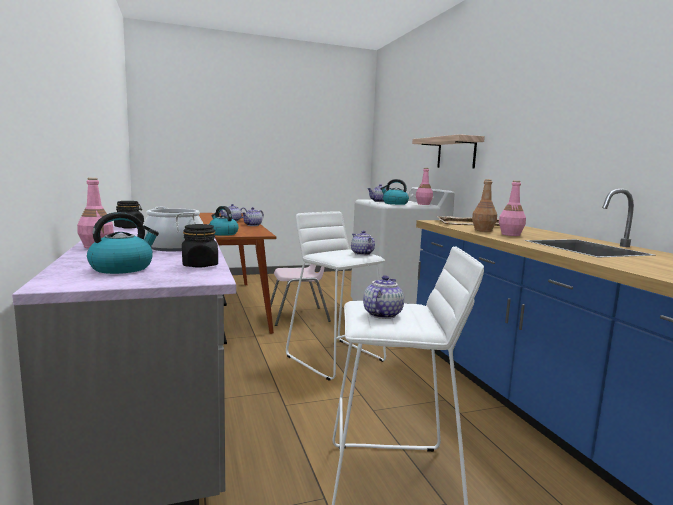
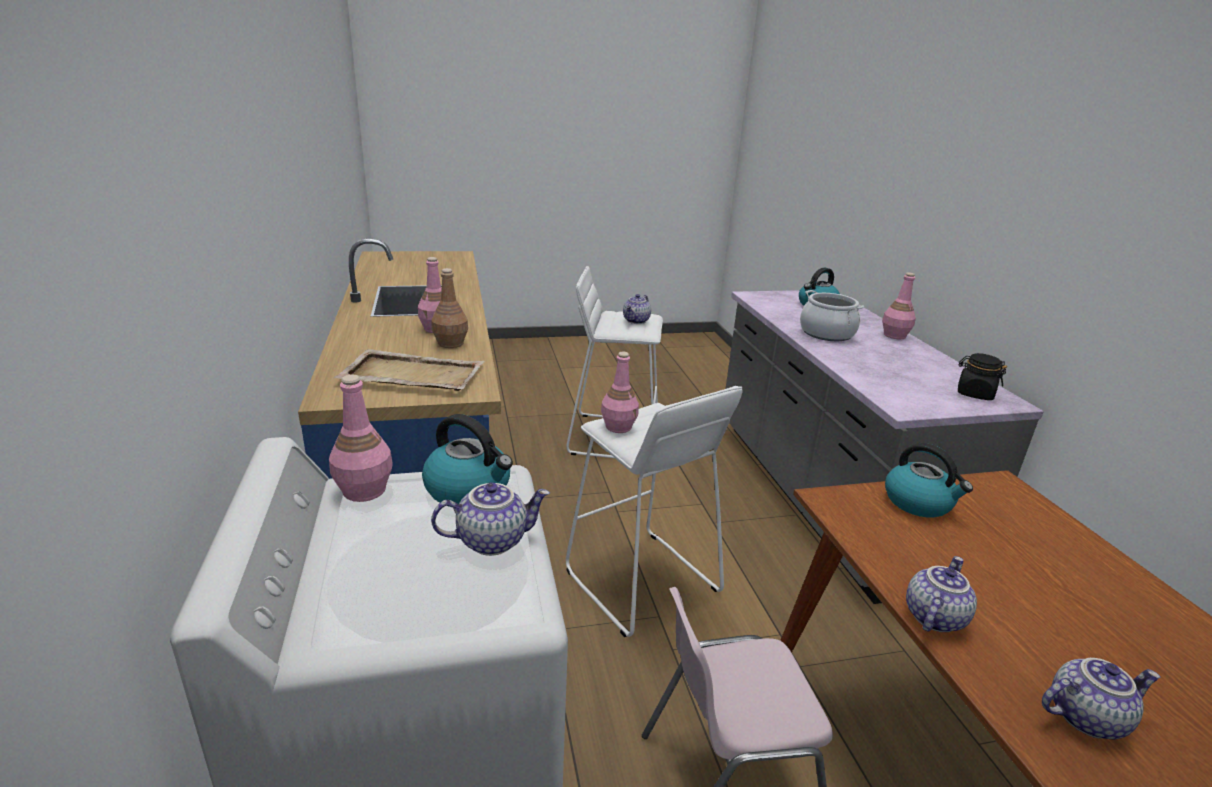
camera: 175 degrees left, 15 degrees up
(200, 265) = (771, 307): black jar -> none
(361, 253) = (618, 427): teapot -> pink bottle
(456, 153) = (200, 328): shelf -> none

